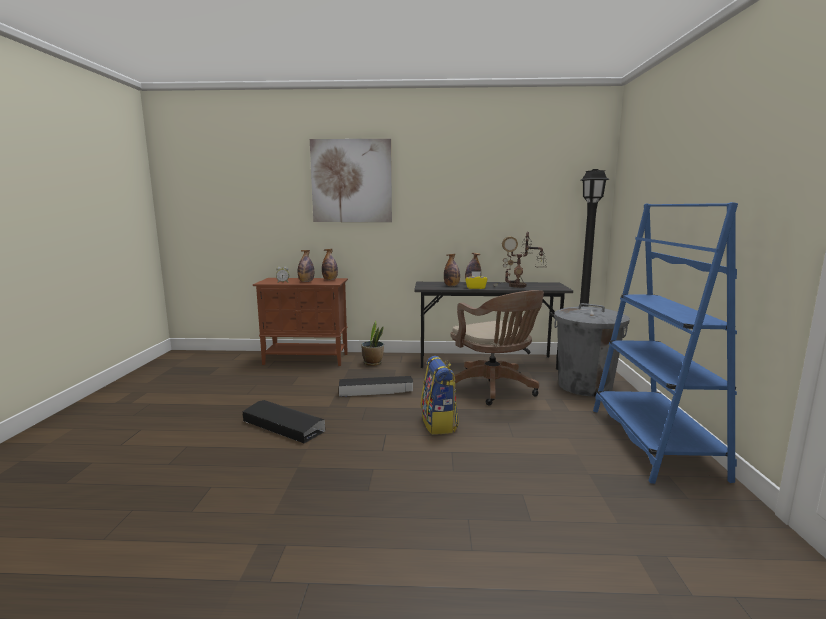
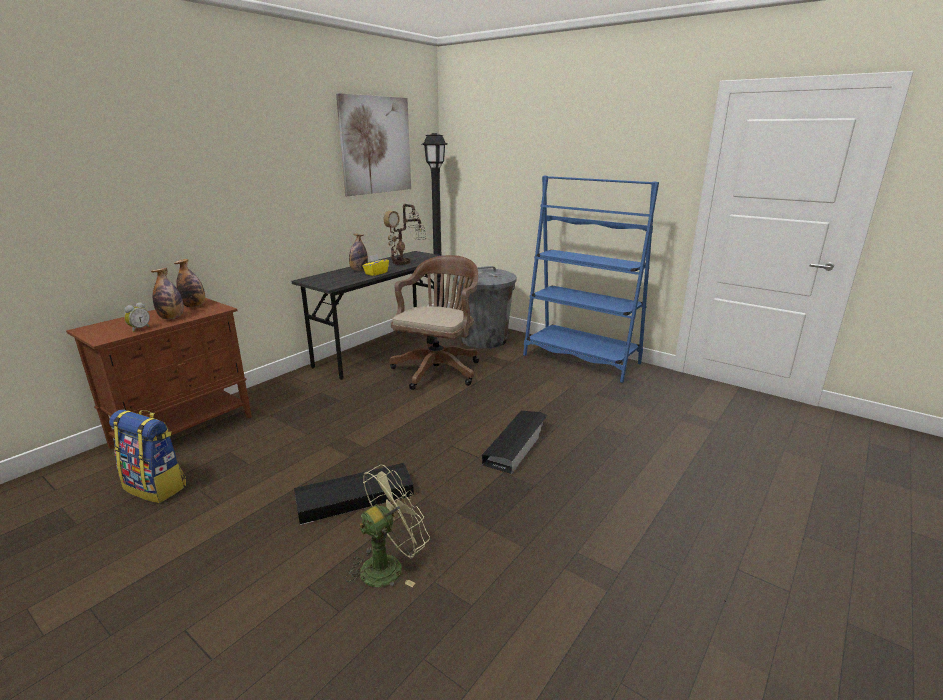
camera: 55 degrees left, 10 degrees up
(219, 464) = (389, 565): none -> green fan
(351, 181) = (181, 150): picture -> picture (376, 145)
(373, 363) = (281, 397): potted plant -> none
(376, 390) = (353, 419): black storage box -> black storage box (516, 445)
(439, 424) = (466, 415): backpack -> backpack (157, 487)
(451, 286) = (348, 277): bottle -> none
(494, 389) = (438, 369): brown office chair -> brown office chair turned 75 degrees counterclockwise

